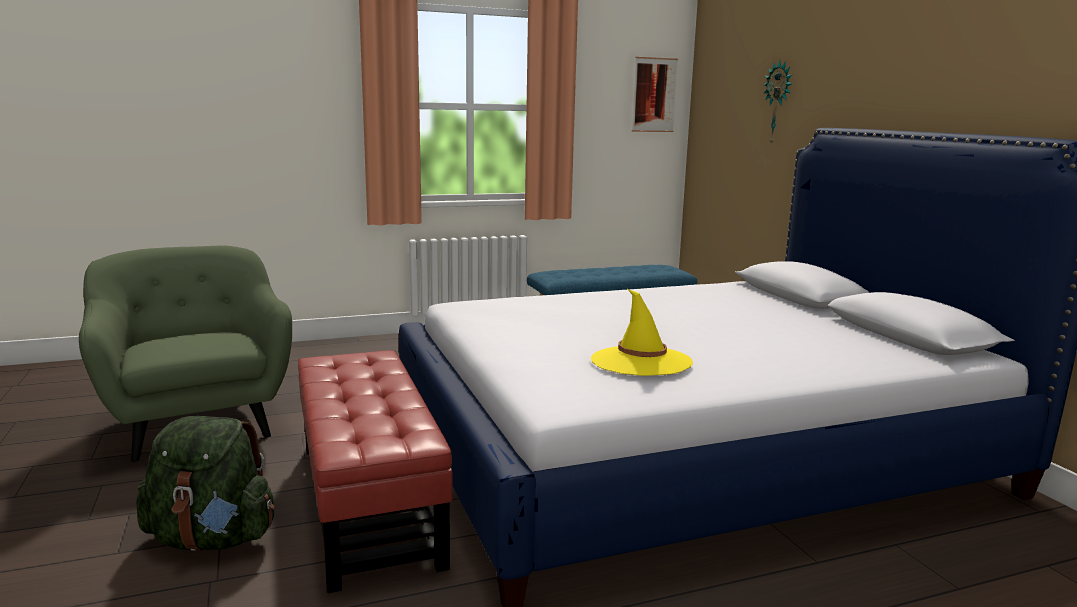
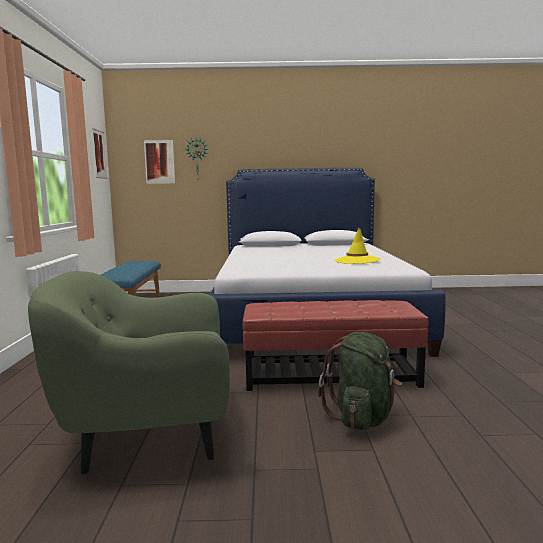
camera: 70 degrees left, 5 degrees down
(736, 106) = (159, 162): none -> picture

